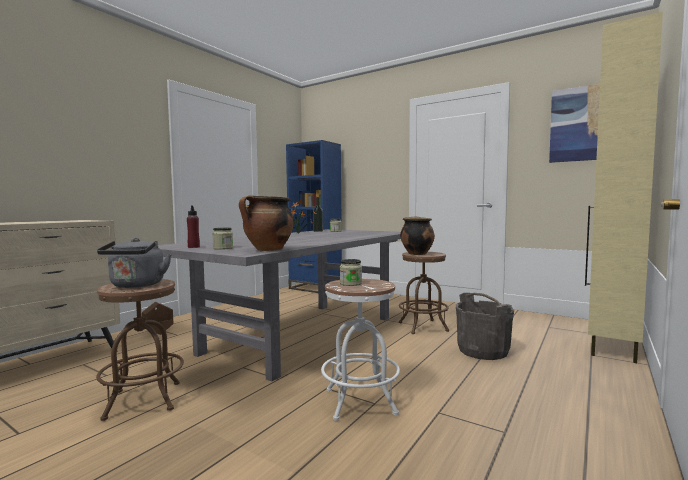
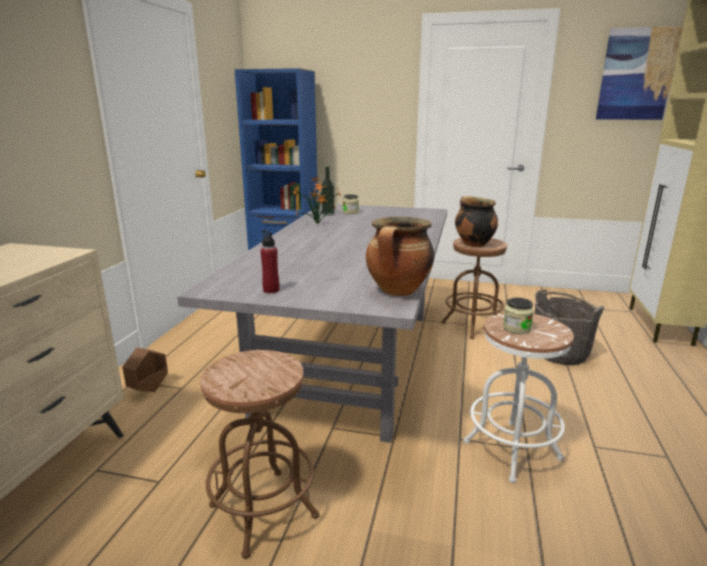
camera: 20 degrees left, 15 degrees up
(136, 285) = (255, 375): grey kettle -> none
(223, 248) = (324, 291): jar -> none

